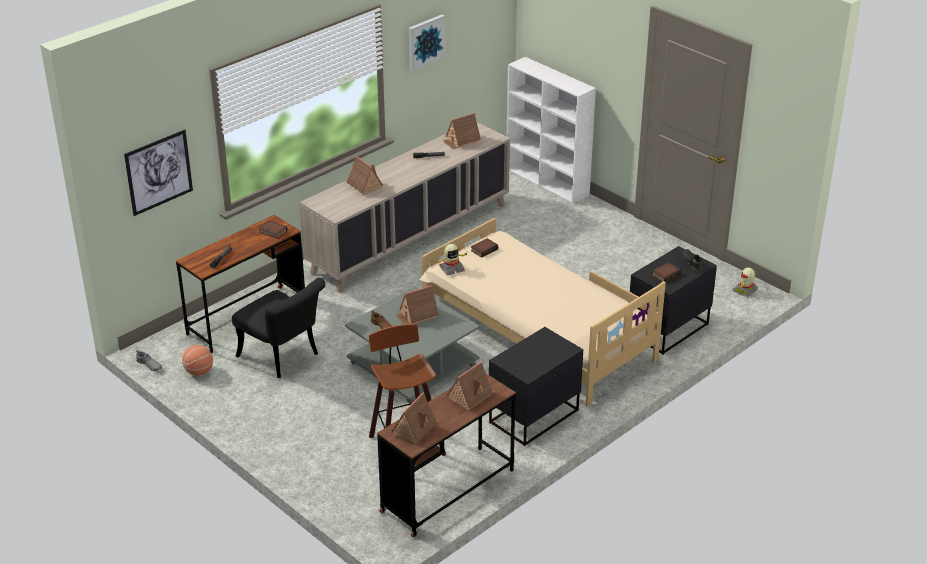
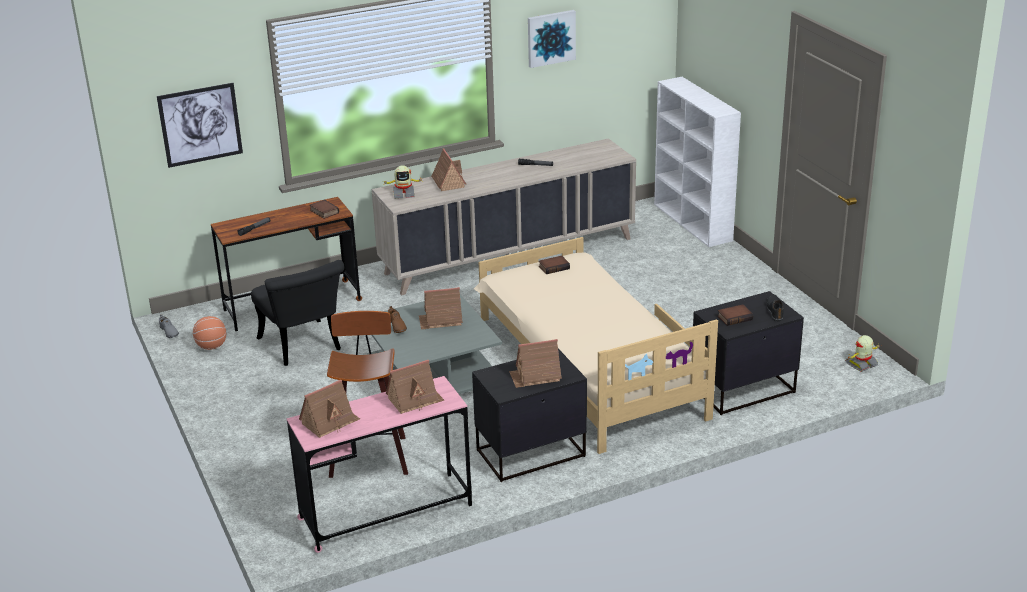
camera: 20 degrees right, 5 degrees down
(448, 491) = (386, 512): brown desk -> pink desk
(451, 268) = (506, 280): toy robot -> toy robot (403, 194)
(461, 141) = (581, 155): toy house -> toy house (535, 376)

